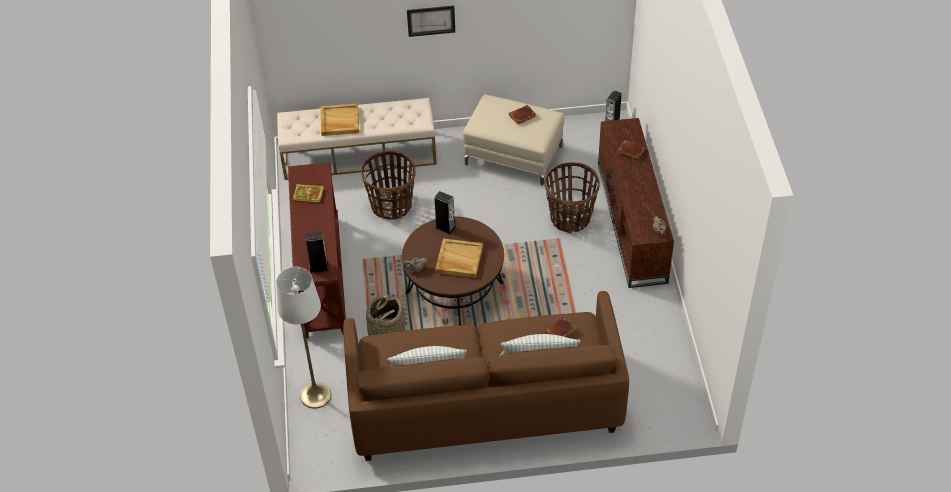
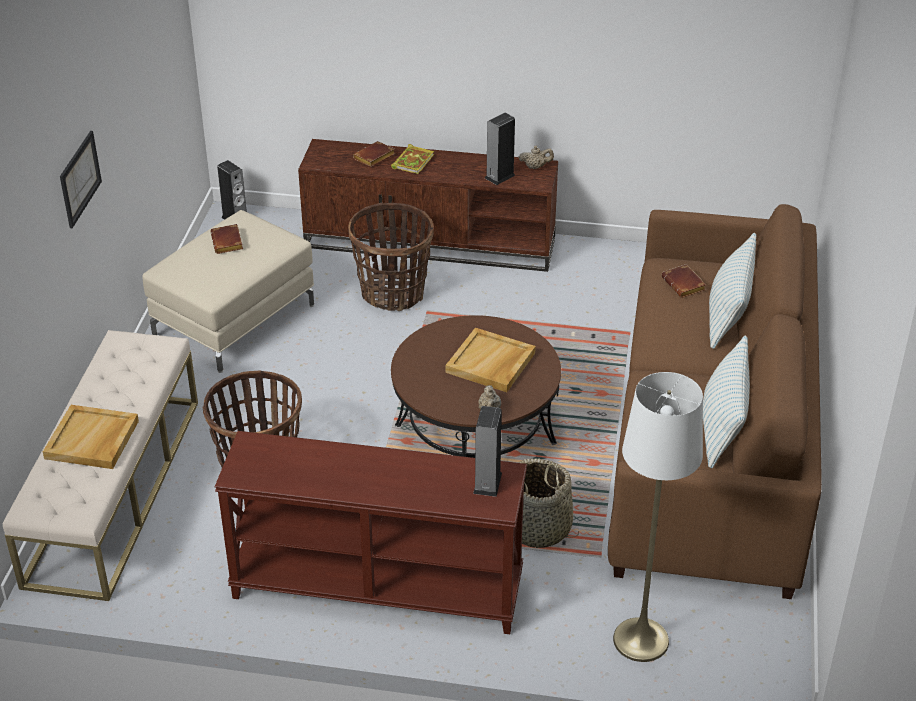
camera: 75 degrees left, 10 degrees down
(309, 194) = (304, 468): book -> book (413, 161)
(445, 227) = (414, 364): speaker -> speaker (500, 176)

